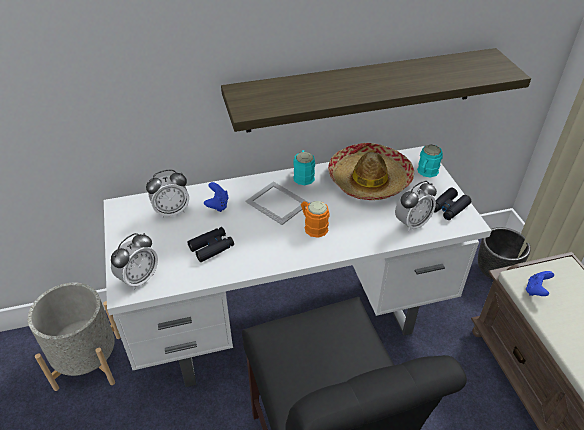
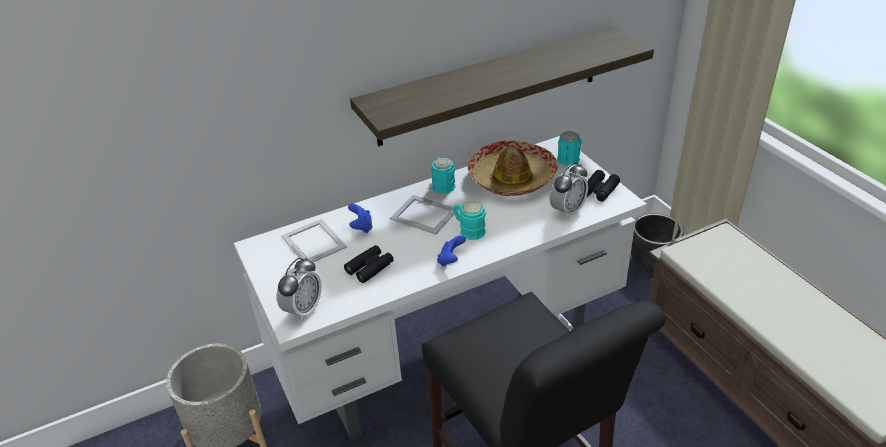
camera: 10 degrees left, 5 degrees down
(172, 211) = (314, 241): alarm clock -> picture frame
(313, 226) = (468, 230): orange mug -> turquoise mug
(536, 290) = (700, 259): blue game controller -> blue game controller (451, 260)

